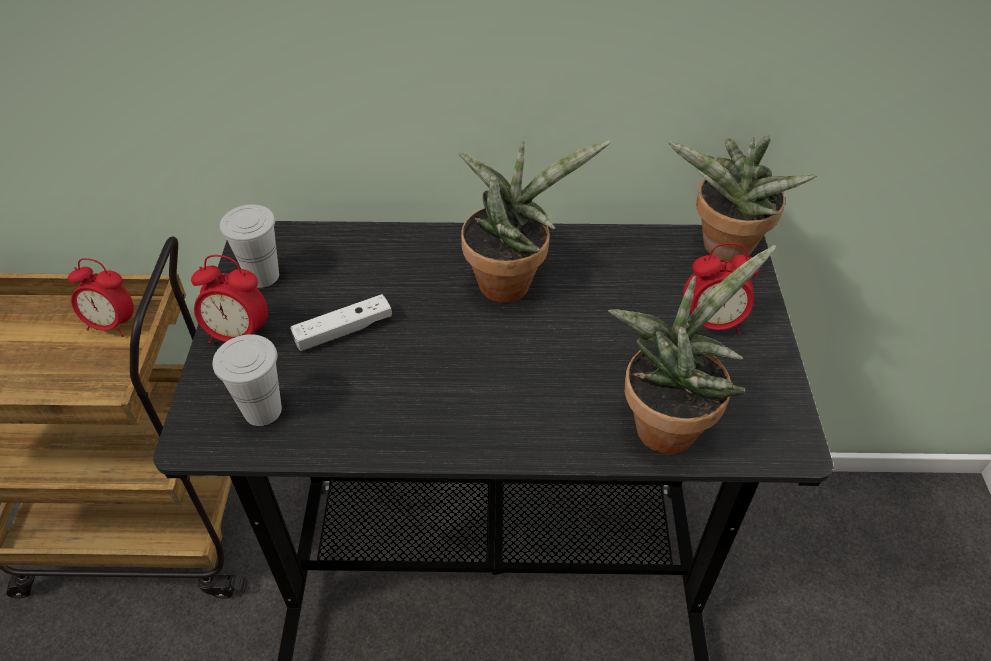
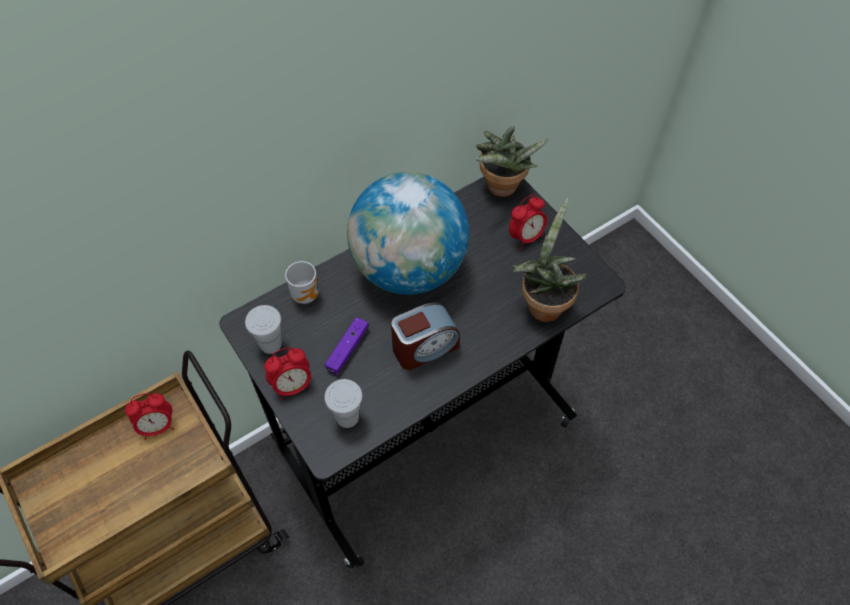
camera: 35 degrees left, 10 degrees up
(343, 330) = (347, 349): white game controller -> purple game controller
(358, 245) = (307, 293): none -> mug
(442, 384) = (424, 347): none -> alarm clock
(510, 280) = (409, 268): potted plant -> globe

